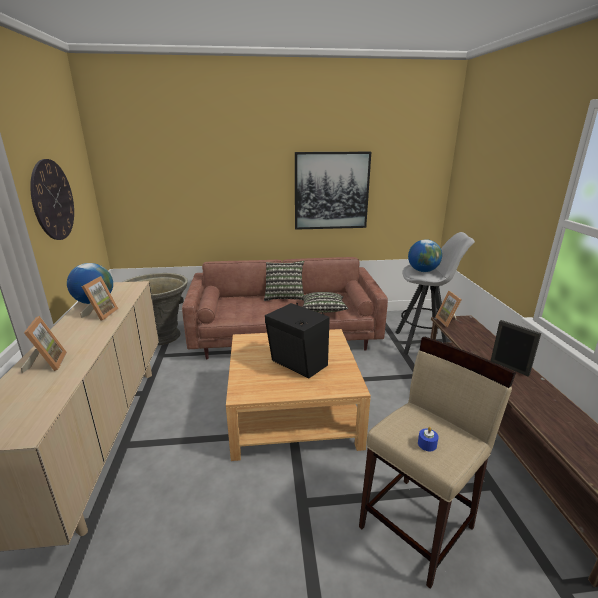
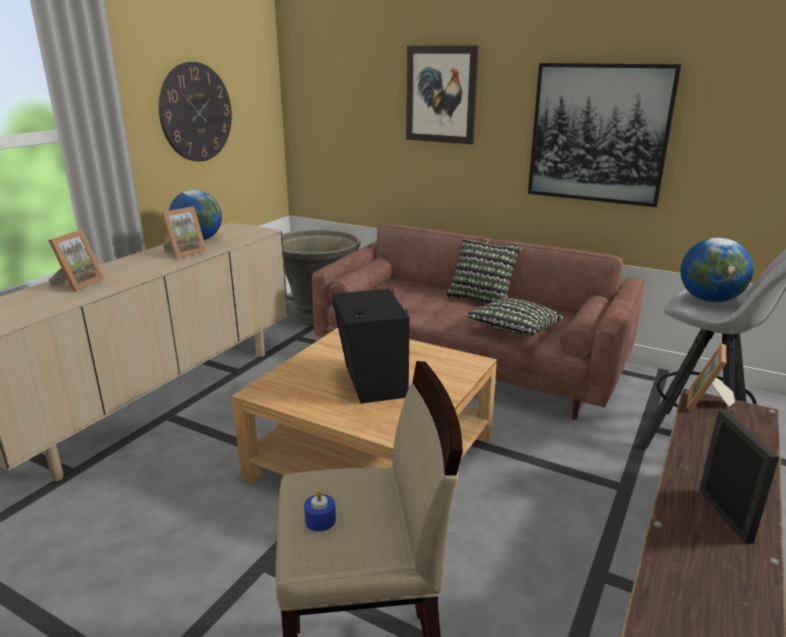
camera: 35 degrees right, 0 degrees up
(230, 173) = (441, 95): none -> picture

